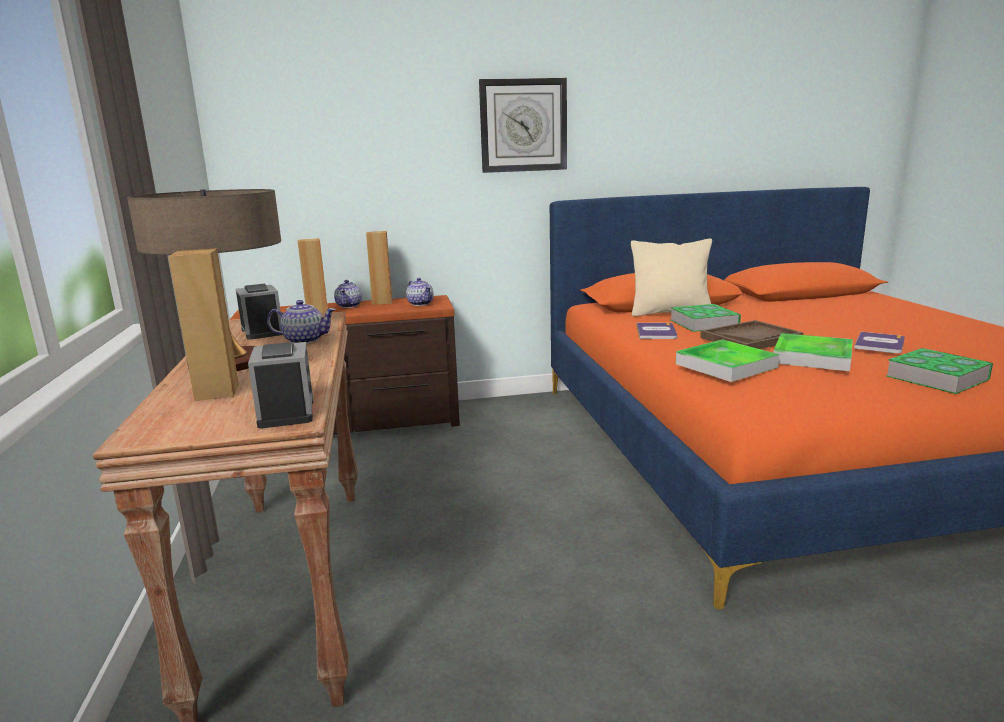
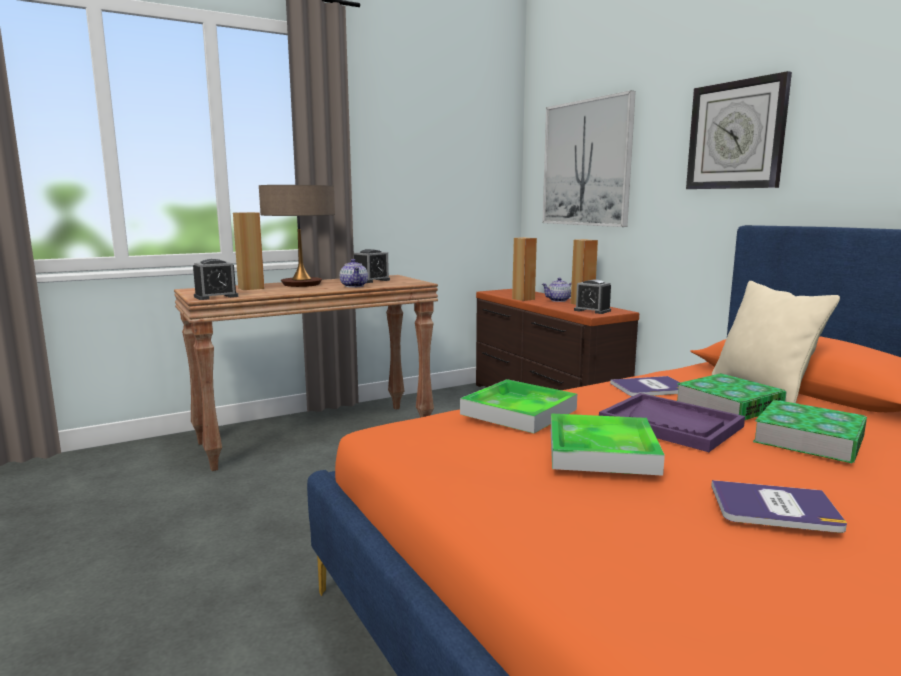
camera: 70 degrees right, 5 degrees down
(336, 146) = (586, 163): none -> picture
(420, 303) = (592, 310): teapot -> alarm clock
(750, 338) = (671, 424): brown tray -> purple tray
(937, 377) = (603, 539): book -> book (809, 439)

